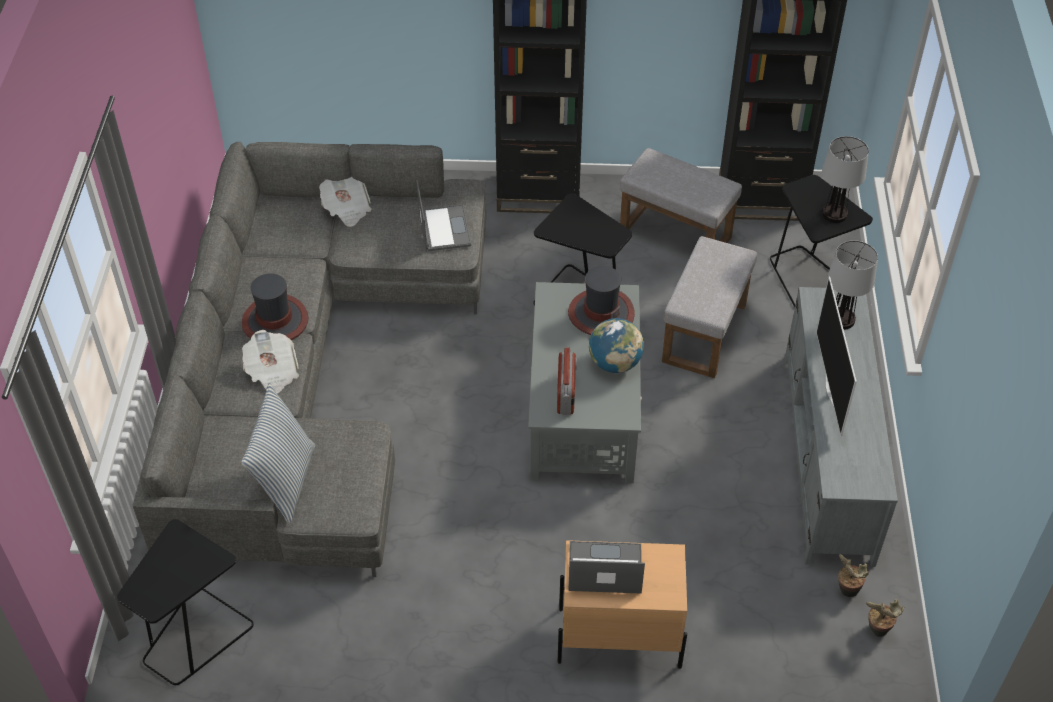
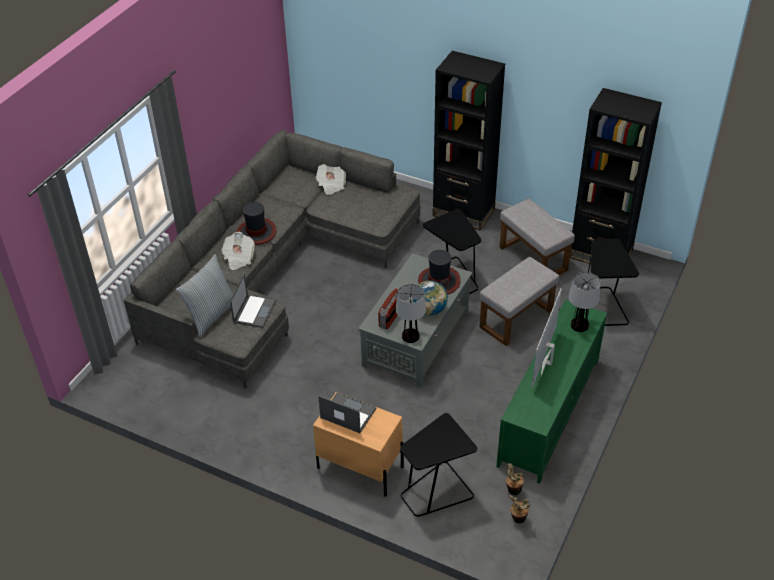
camera: 25 degrees right, 5 degrees down
(195, 637) = (135, 386): black side table -> black side table (436, 491)
(444, 228) = (379, 210): laptop -> laptop (254, 311)
(827, 456) = (549, 412): grey tv stand -> green tv stand
(835, 214) = (615, 265): table lamp -> table lamp (411, 336)

